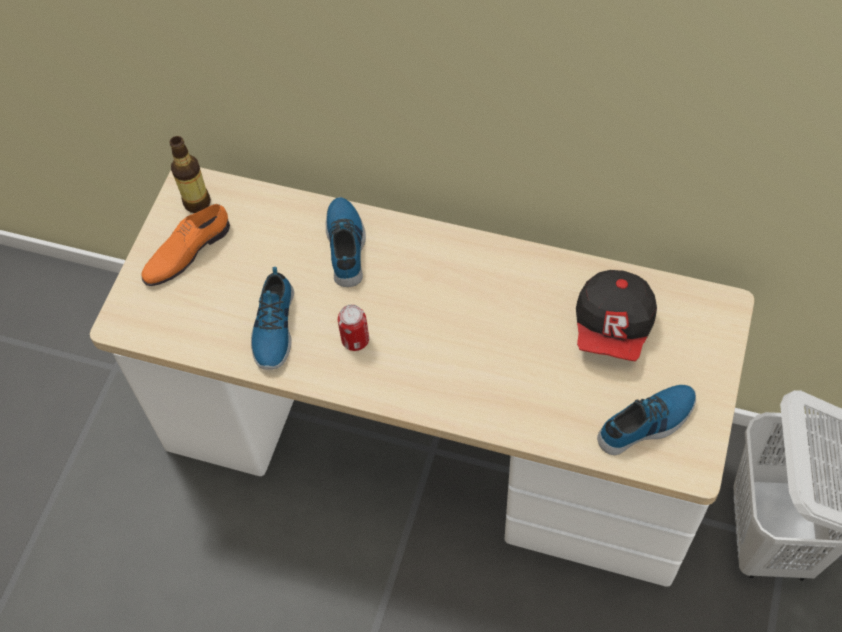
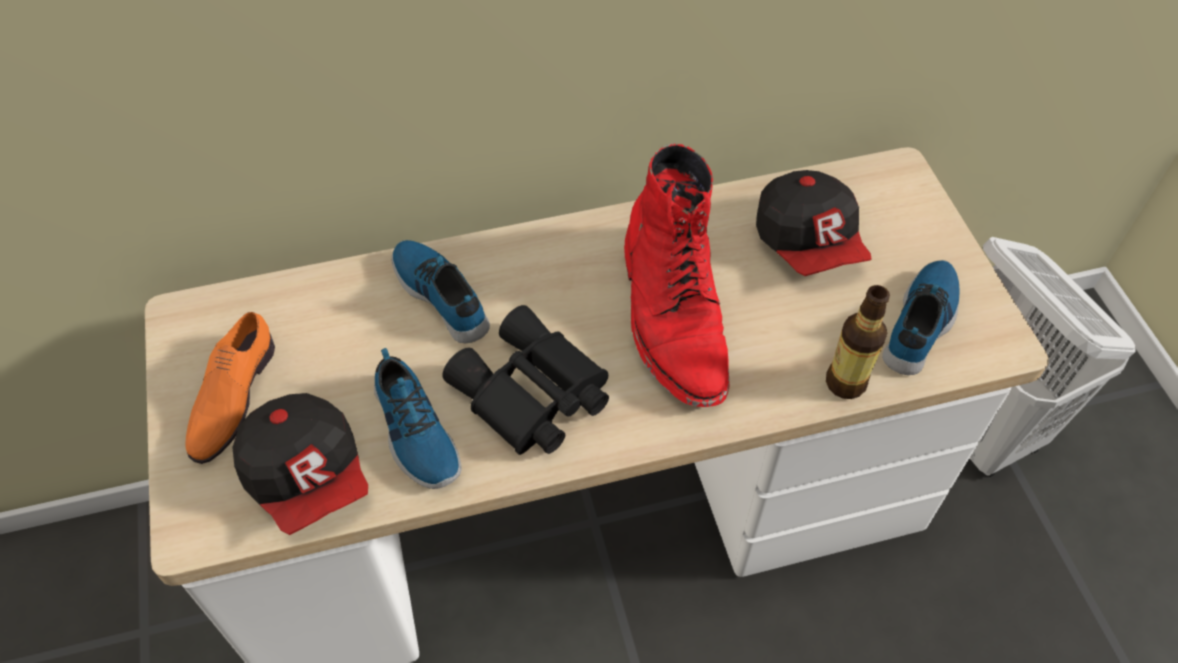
camera: 35 degrees left, 5 degrees down
(197, 203) = (208, 332): bottle -> bottle (845, 383)
(199, 323) = (309, 476): none -> cap
(355, 340) = (530, 396): can -> black binoculars
(481, 332) = (673, 315): none -> red boot

